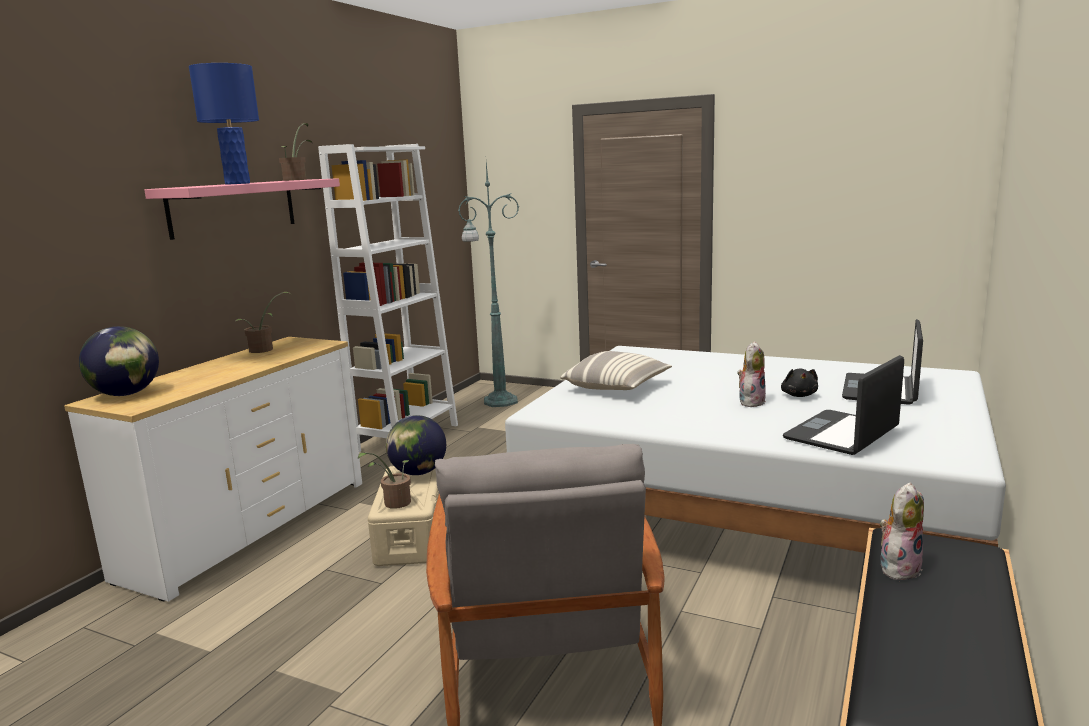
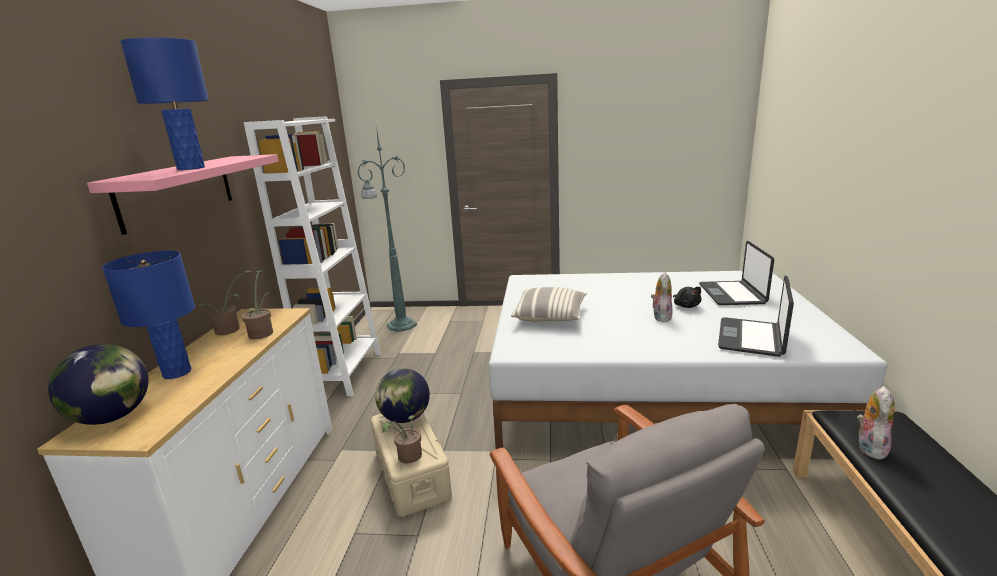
camera: 20 degrees left, 5 degrees up
(194, 373) = (176, 372): none -> blue table lamp
(297, 180) = (237, 158): potted plant -> potted plant (263, 332)

